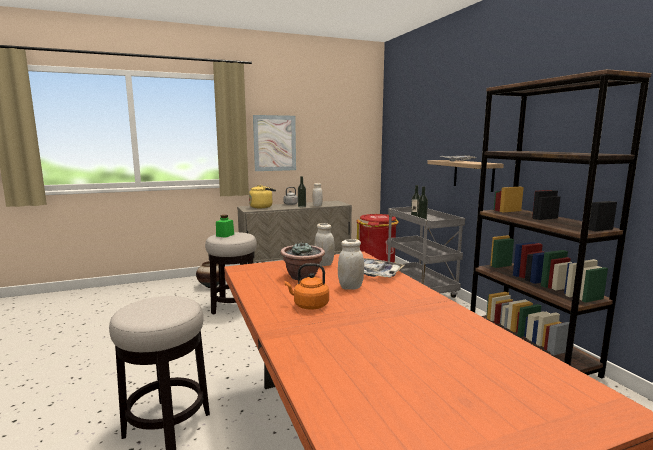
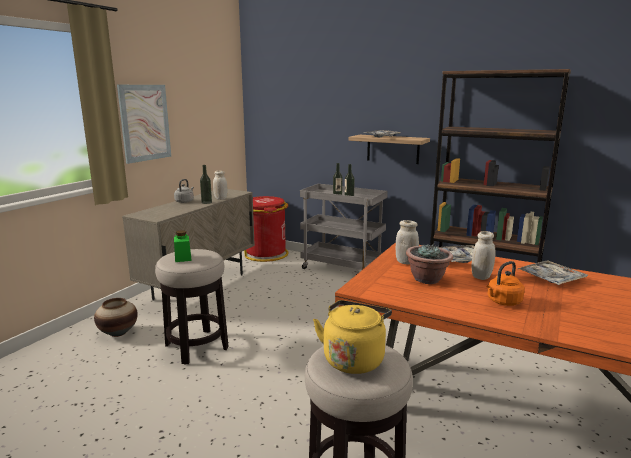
camera: 40 degrees left, 5 degrees up
(262, 207) = (161, 211): yellow kettle -> yellow kettle (354, 358)
(412, 307) = (551, 278): none -> tray

